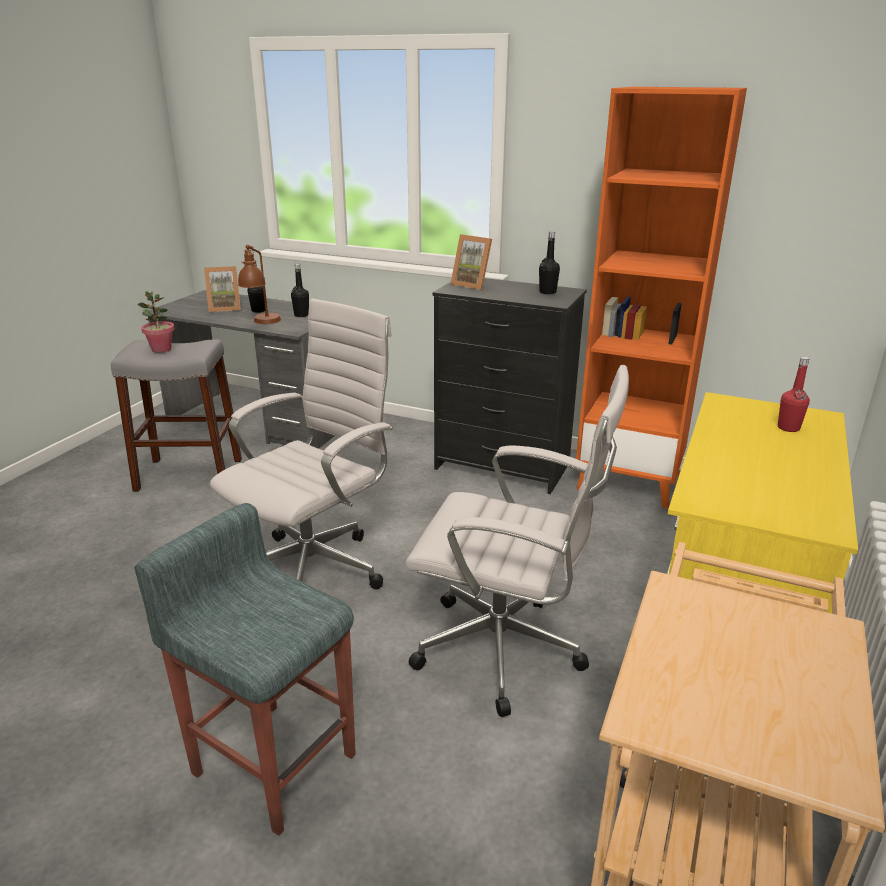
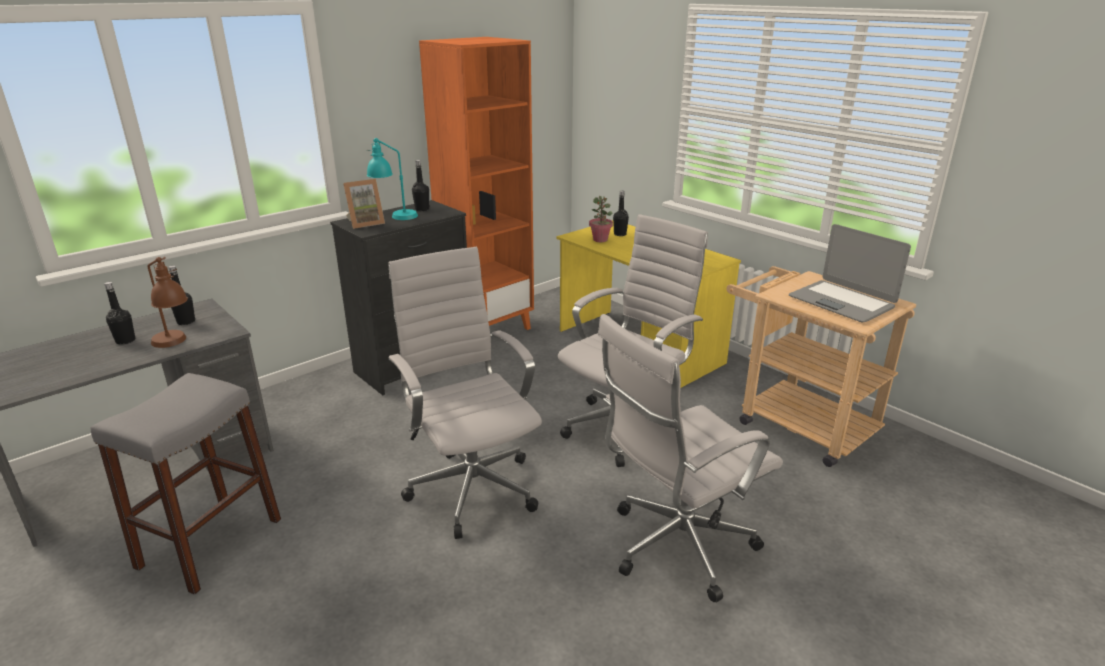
camera: 65 degrees left, 0 degrees up
(161, 349) = (165, 409): potted plant -> potted plant (600, 240)
(225, 308) = (77, 358): picture frame -> none
(273, 762) = (675, 547): grey stool -> white office chair
(511, 288) = (394, 215): none -> turquoise table lamp
(733, 681) = (841, 302): none -> laptop
(788, 428) = (620, 234): red bottle -> black bottle

